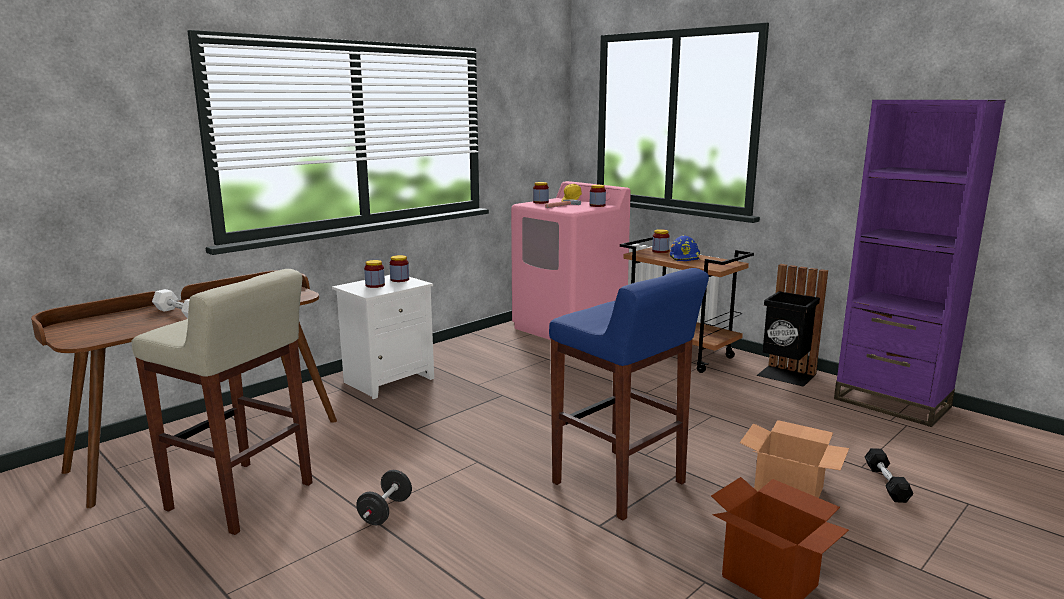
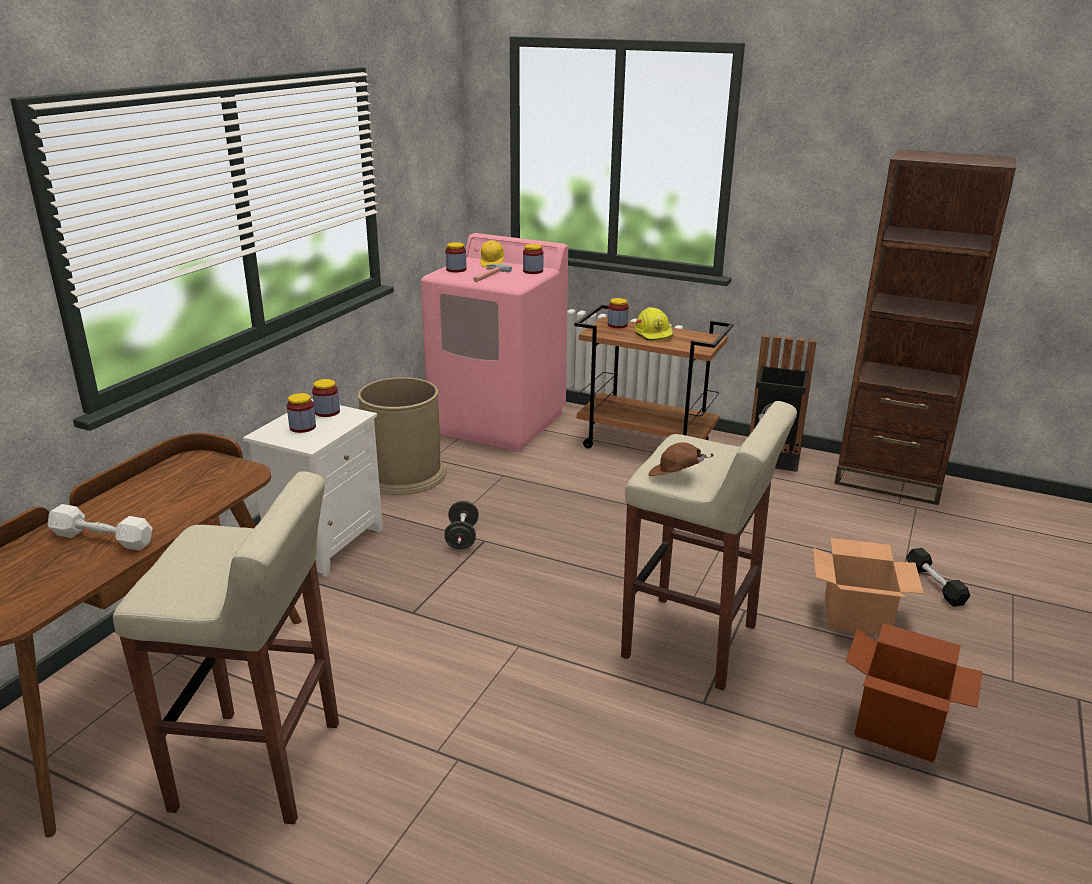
camera: 20 degrees left, 10 degrees up
(385, 512) = (459, 742): black dumbbell -> black dumbbell (462, 537)
(474, 349) = (403, 474): none -> brown trash can
(591, 319) = (675, 476): none -> brown cap
(620, 484) = (692, 642): blue stool -> beige stool
(685, 258) = (654, 334): blue hard hat -> yellow hard hat
(892, 403) = (889, 480): purple bookcase -> brown bookcase

